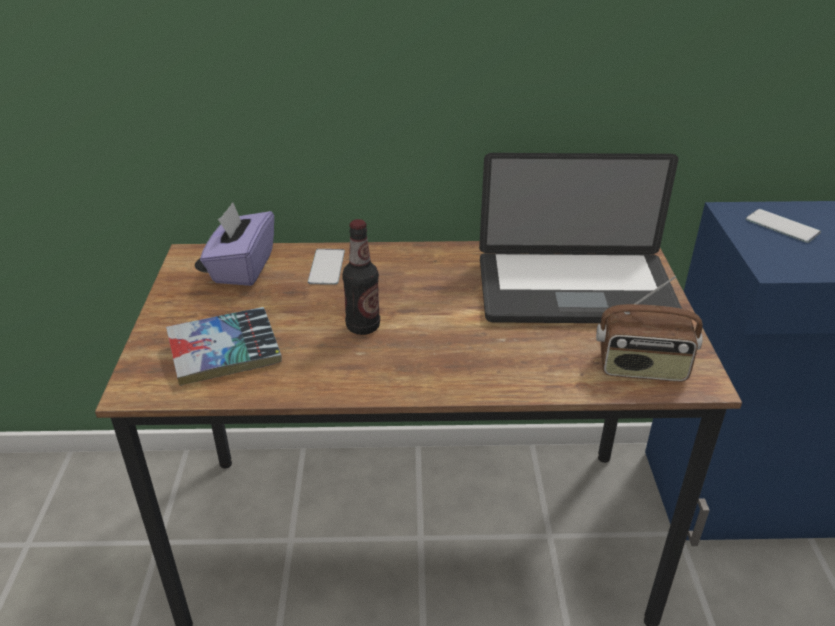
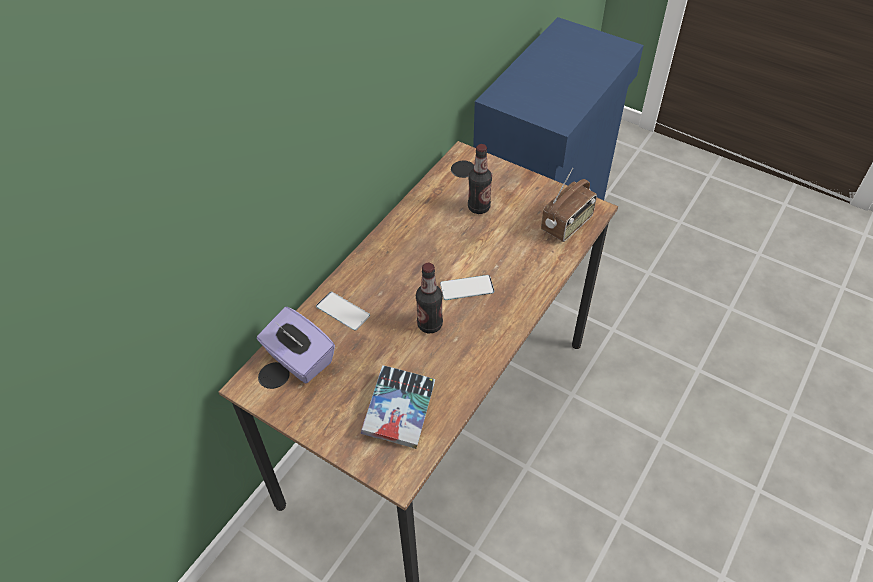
camera: 55 degrees left, 15 degrees up
(575, 291) = (479, 207): laptop -> bottle
(782, 226) = (526, 91): phone -> phone (467, 288)

